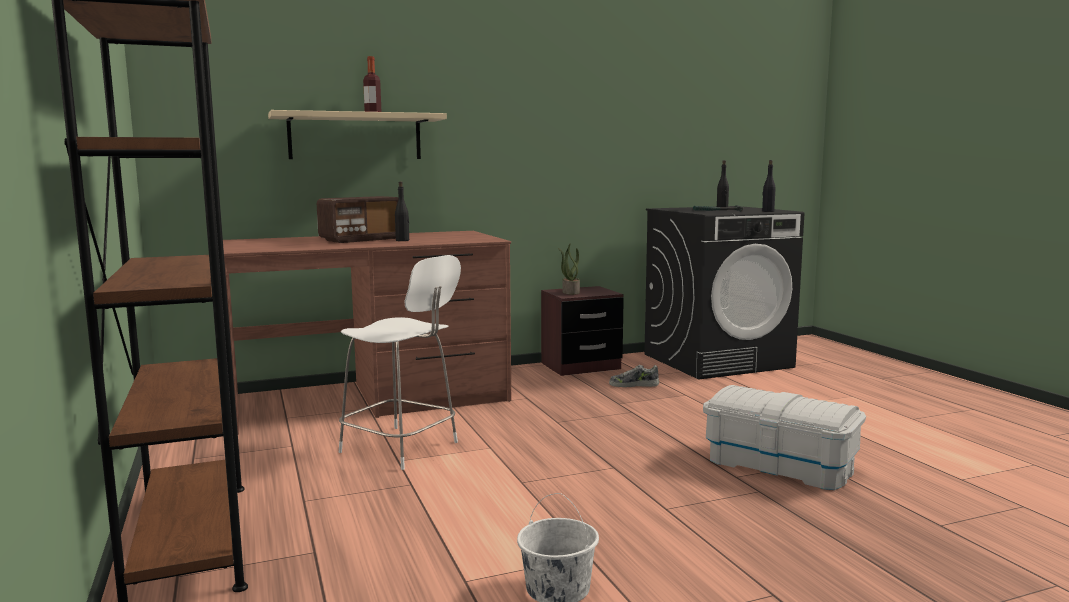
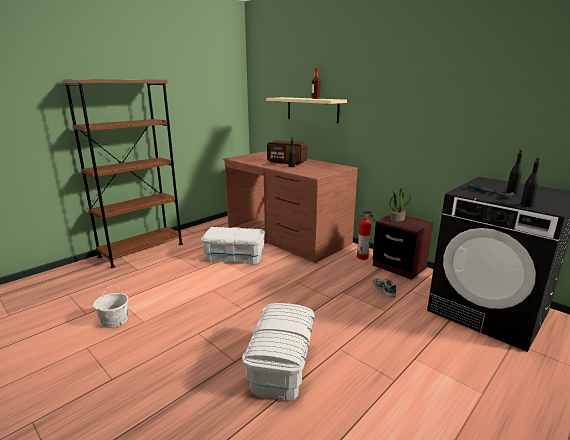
camera: 65 degrees right, 10 degrees up
(402, 448) = (234, 257): white chair -> white storage box
(528, 374) = (363, 257): none -> fire extinguisher

